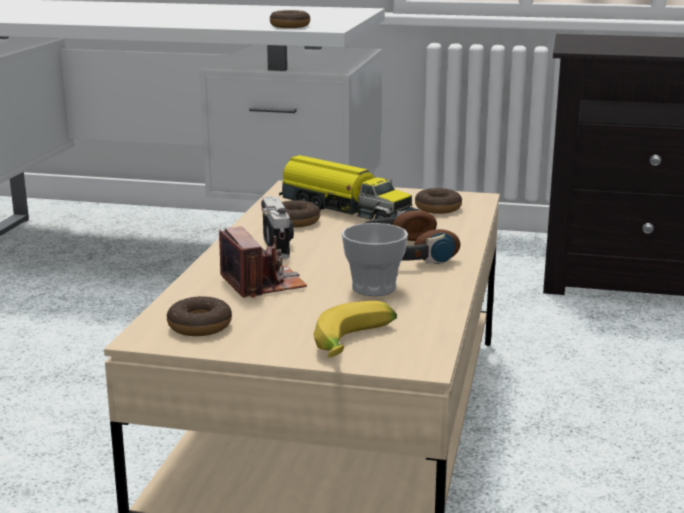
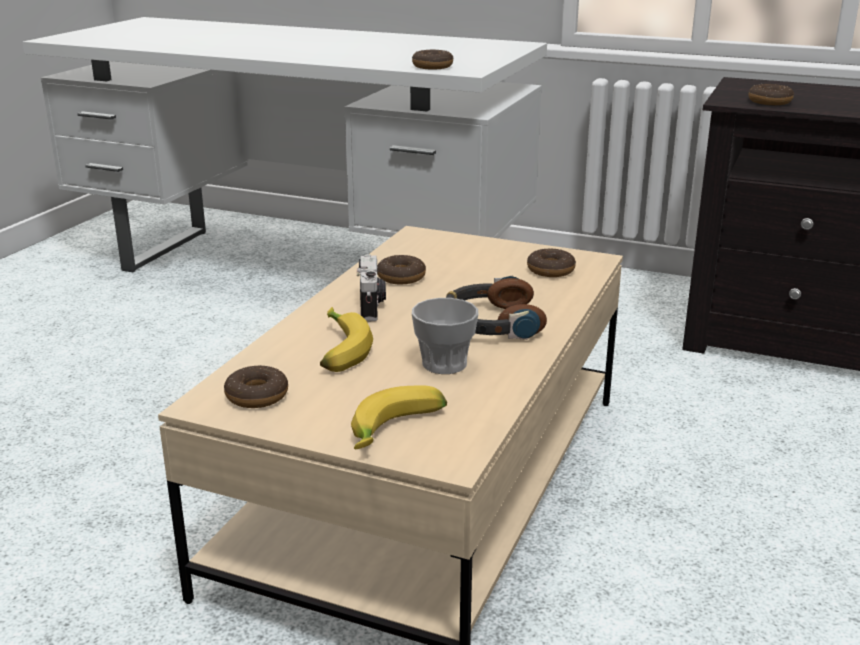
camera: 10 degrees right, 5 degrees up
(263, 284) = (338, 350): camera -> banana
(343, 210) = (454, 266): toy truck -> none
(611, 49) = (769, 102): none -> donut

